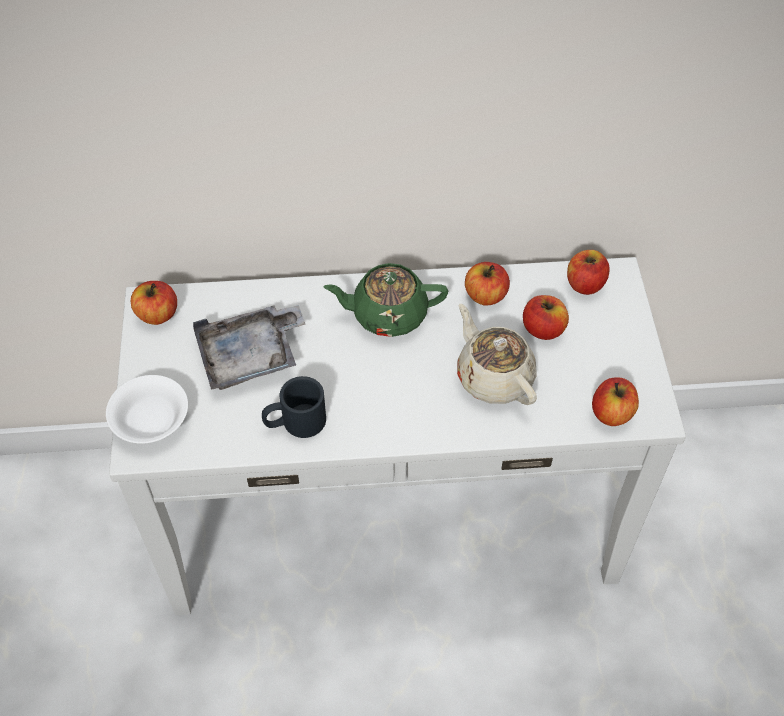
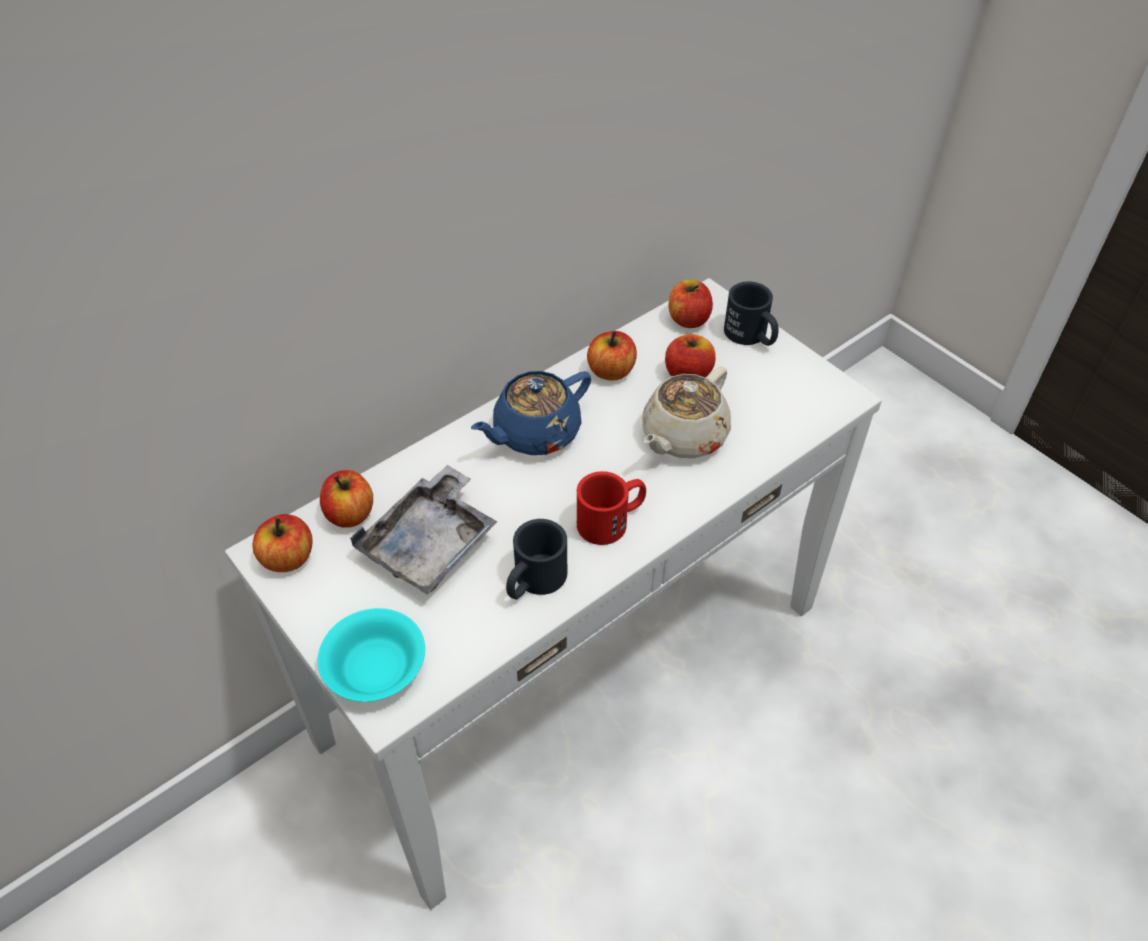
camera: 35 degrees left, 5 degrees down
(150, 421) = (376, 669): white bowl -> turquoise bowl
(385, 410) = (611, 520): none -> red mug
(388, 314) = (535, 433): green teapot -> blue teapot
(493, 377) = (683, 436): beige teapot -> beige teapot turned 75 degrees counterclockwise
(611, 413) = (809, 413): apple -> apple (350, 514)
(624, 325) = (751, 336): none -> black mug

